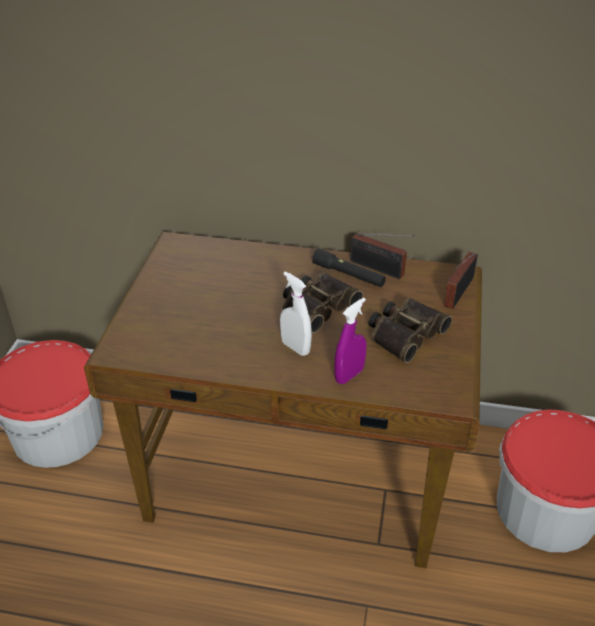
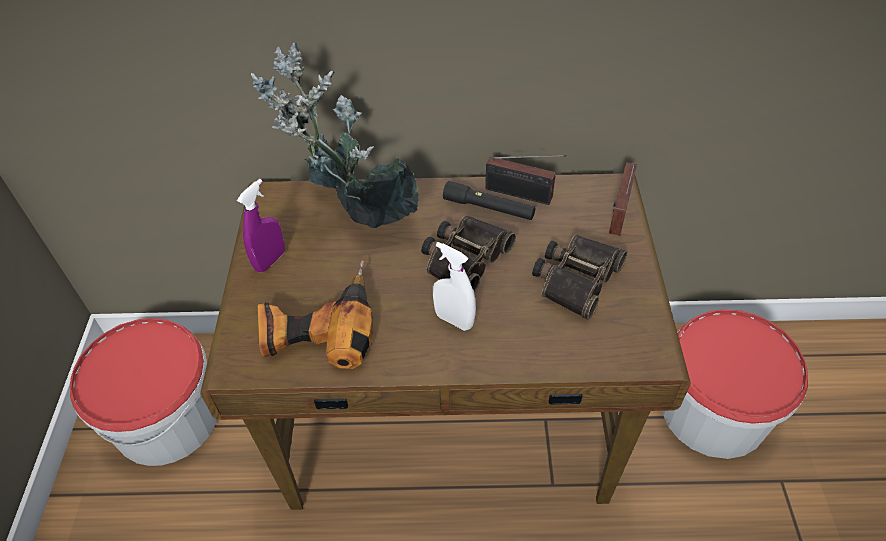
camera: 10 degrees left, 10 degrees up
(186, 336) = (318, 326): none -> power drill
(238, 266) = (355, 216): none -> potted plant
(349, 375) = (527, 348): purple spray bottle -> purple spray bottle (270, 260)

